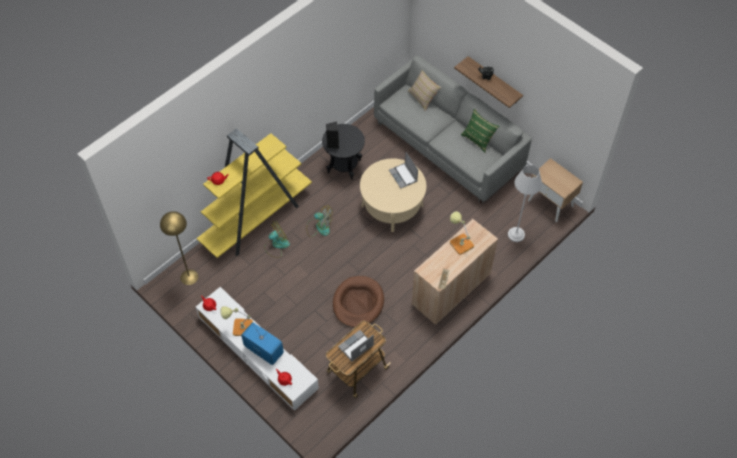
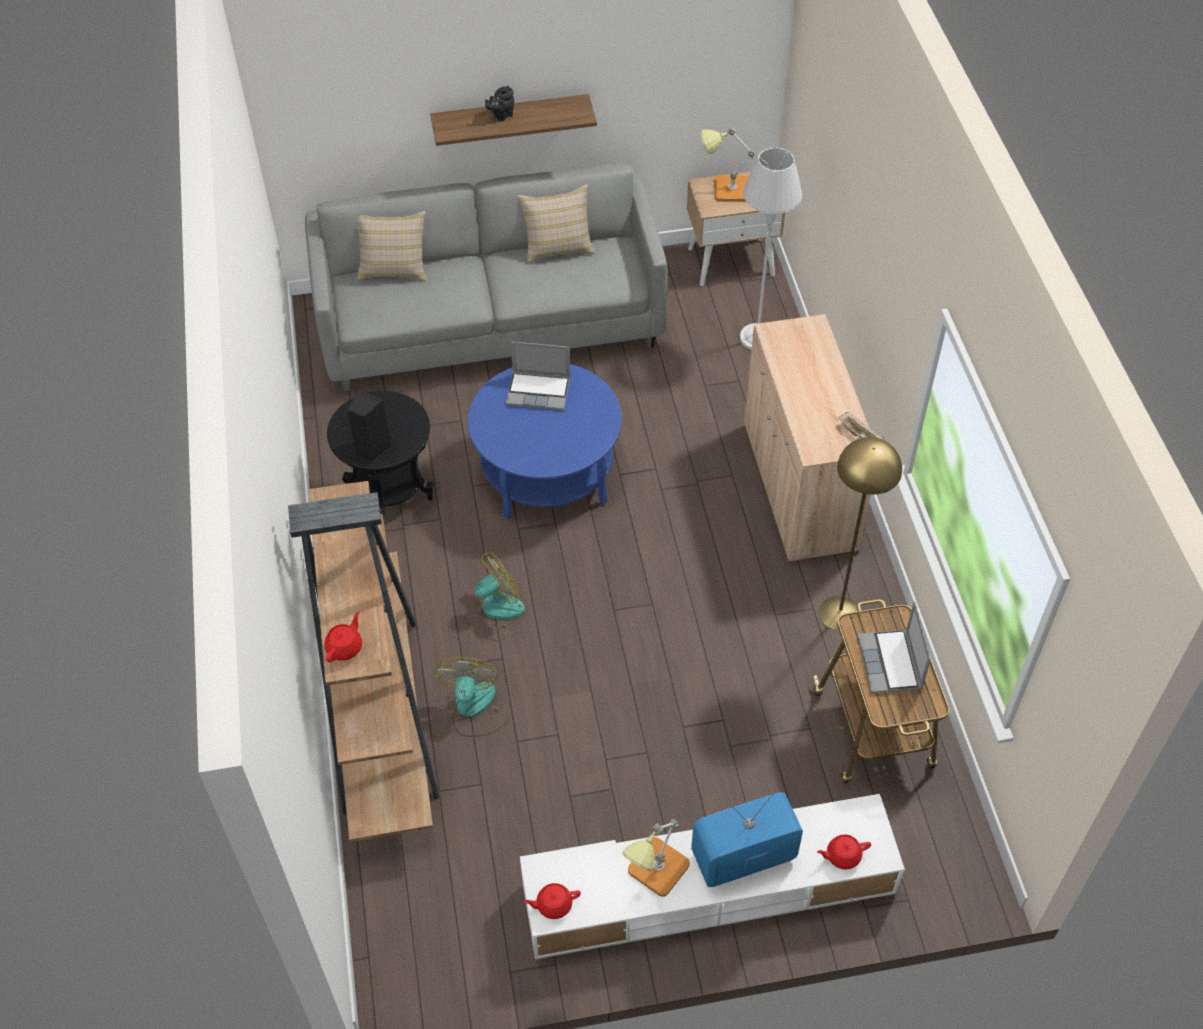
camera: 55 degrees left, 5 degrees down
(189, 277) = (414, 923): yellow floor lamp -> yellow floor lamp (839, 613)
(257, 219) = (379, 709): yellow bookcase -> brown bookcase
(358, 303) = (721, 645): brown dog bed -> none
(392, 206) = (547, 471): beige coffee table -> blue coffee table
(459, 242) = (791, 368): table lamp -> table lamp (726, 190)
(478, 139) = (558, 246): green pillow -> beige pillow

